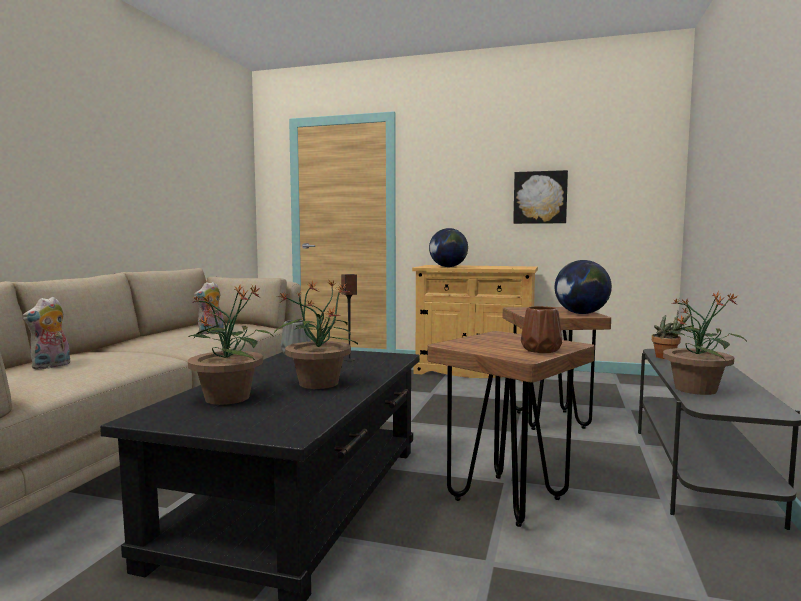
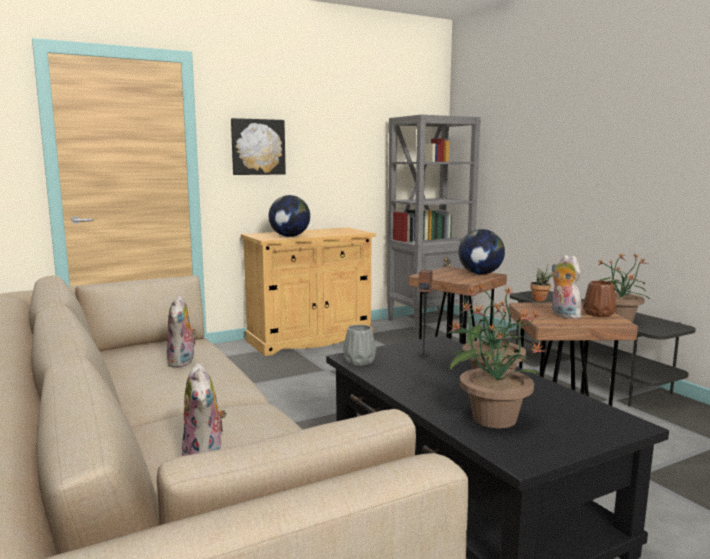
camera: 45 degrees left, 5 degrees up
(496, 344) = (563, 315): none -> plush toy
(540, 197) = (346, 160): picture -> picture (257, 147)
(627, 382) = (429, 321): none -> grey bookcase

